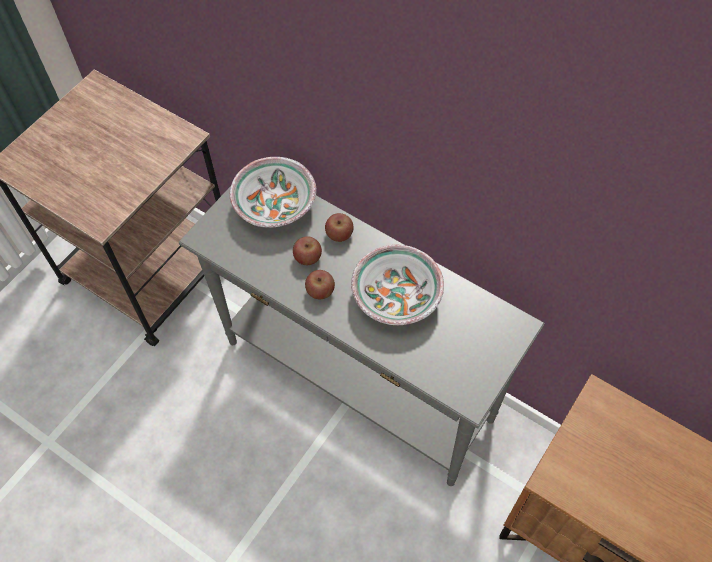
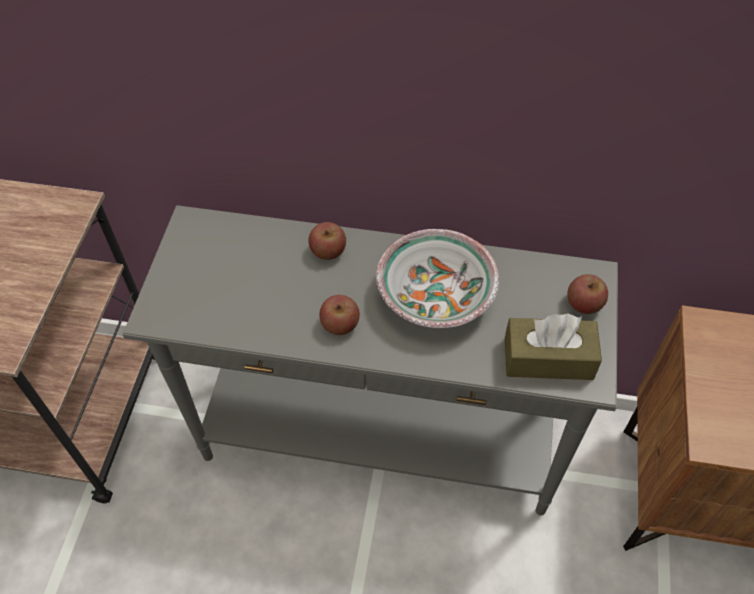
camera: 25 degrees left, 5 degrees down
(275, 205) = (230, 246): bowl -> none
(307, 257) = (303, 291): apple -> apple (584, 304)
(449, 373) = (548, 358): none -> brown tissue box

